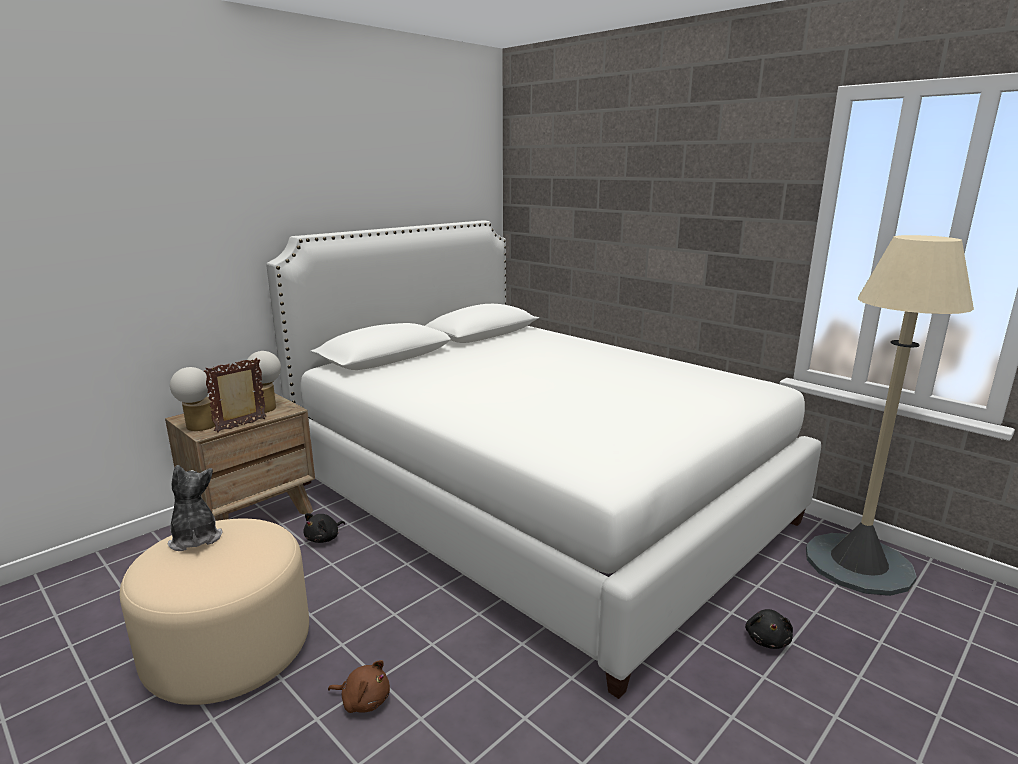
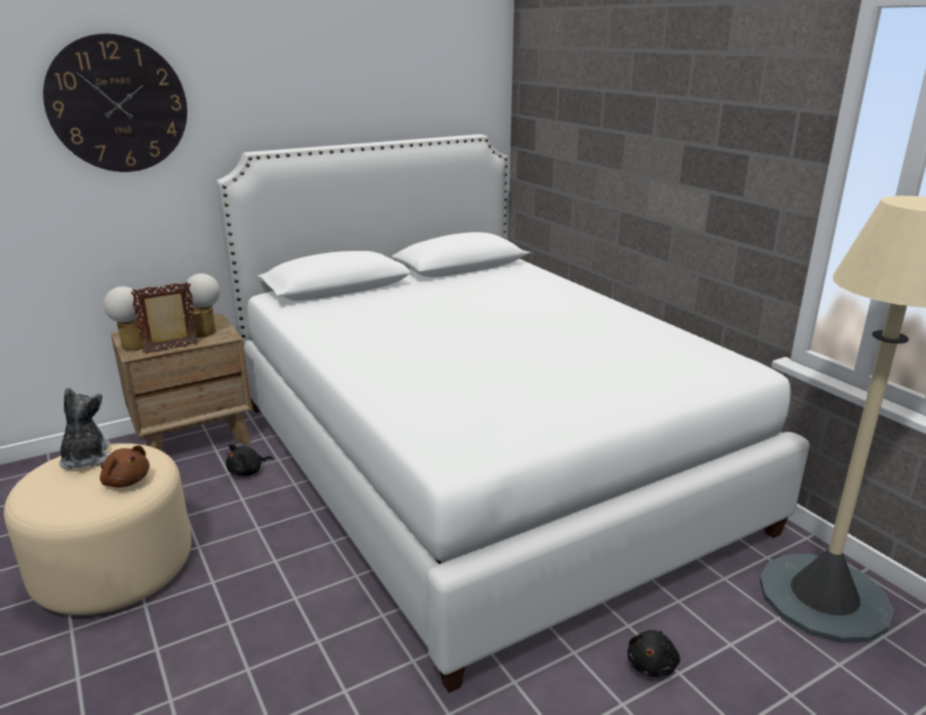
camera: 15 degrees right, 5 degrees up
(174, 190) = (118, 104): none -> wall clock
(363, 700) = (205, 640): brown plush toy -> brown plush toy (126, 481)

